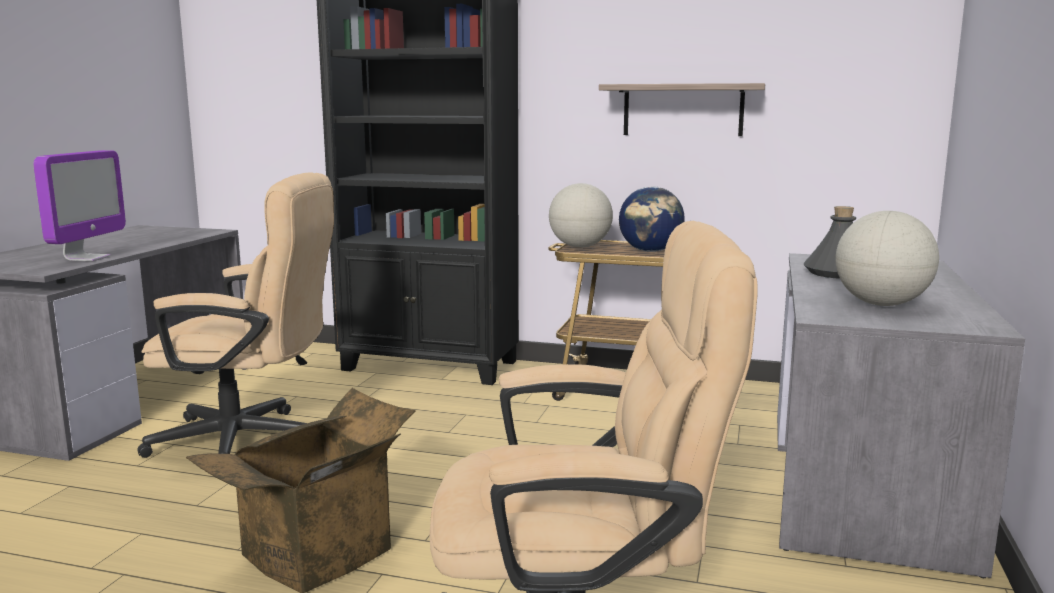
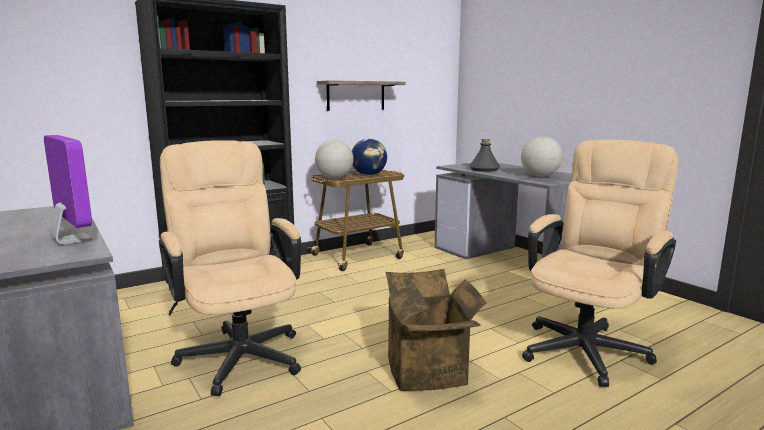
camera: 50 degrees left, 0 degrees up
(250, 441) = (238, 352): beige office chair -> beige office chair turned 75 degrees counterclockwise

